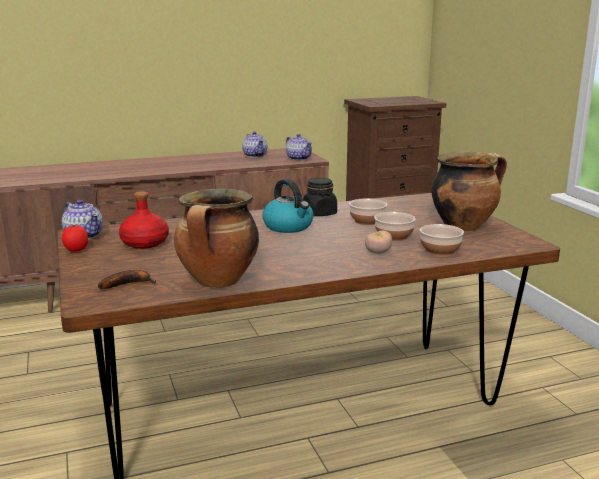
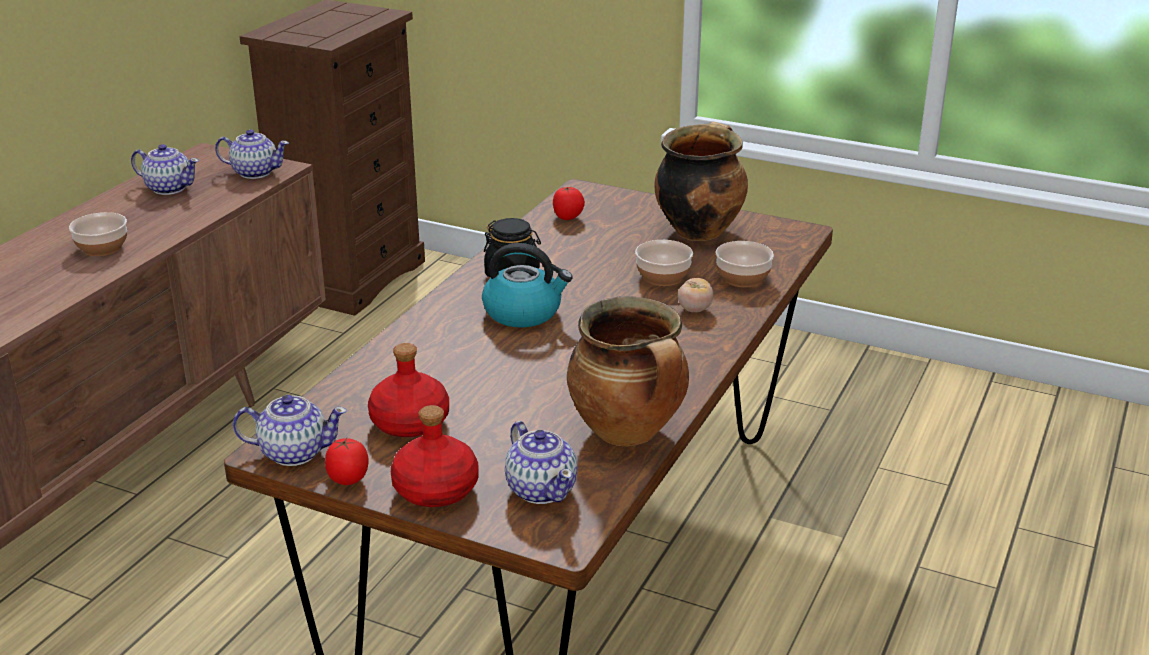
camera: 45 degrees left, 10 degrees up
(94, 266) = (435, 489): none -> red bottle
(128, 284) = (541, 489): banana -> teapot
(367, 221) = (590, 264): bowl -> bowl (102, 248)
(400, 203) = (568, 217): none -> tomato

